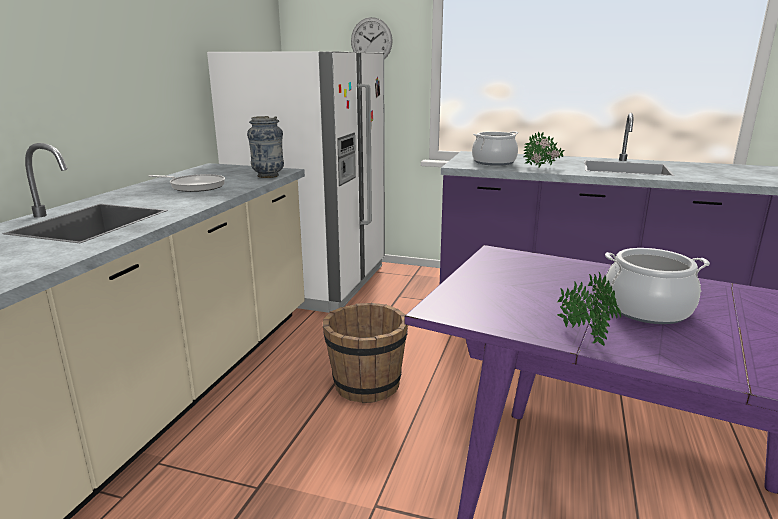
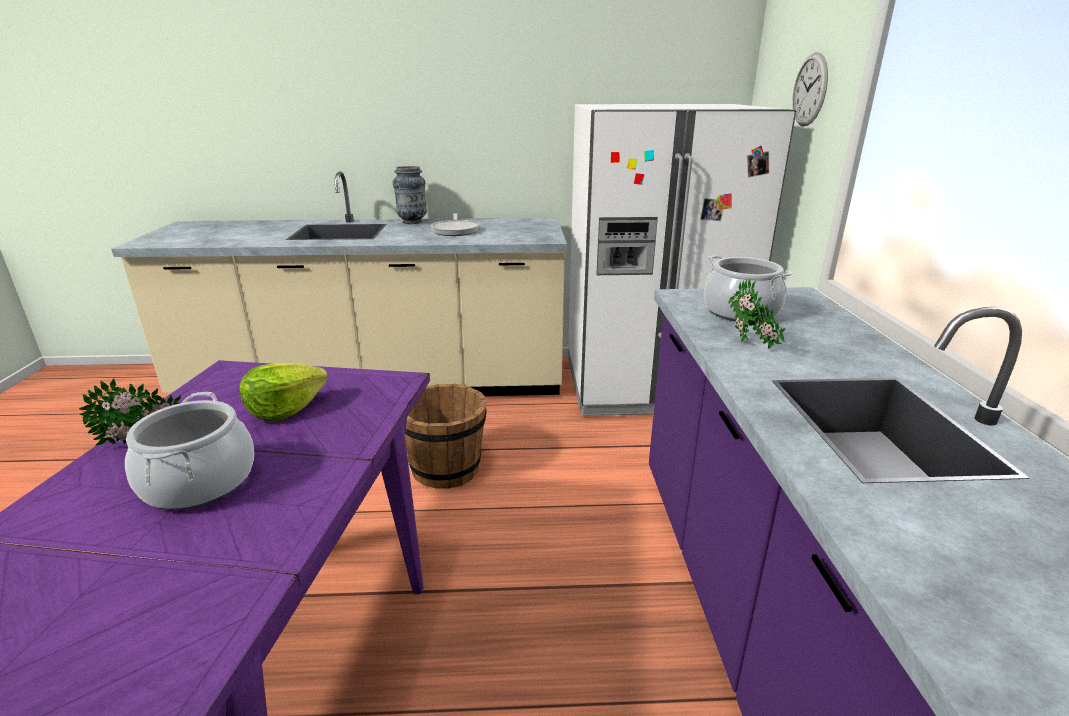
camera: 70 degrees right, 5 degrees up
(268, 176) = (517, 239): vase -> vase (412, 222)
(533, 286) = (285, 409): none -> lettuce

